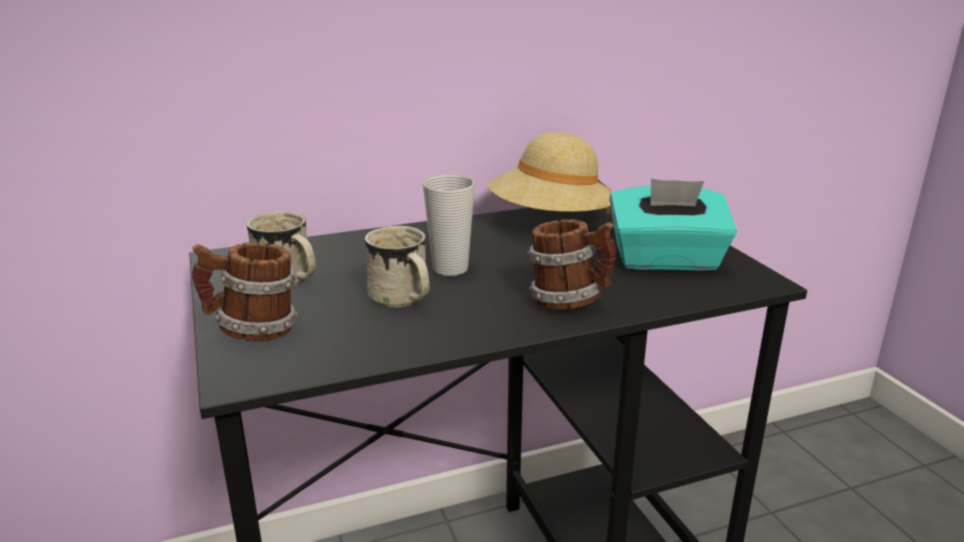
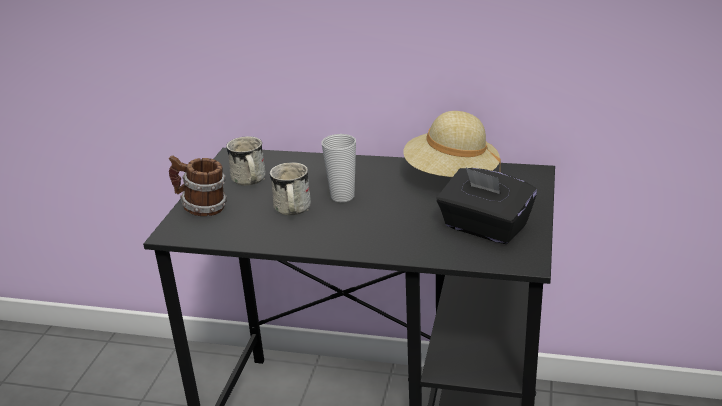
camera: 35 degrees right, 5 degrees up
(569, 302) = (380, 239): mug -> none
(666, 260) = (484, 228): turquoise tissue box -> black tissue box

